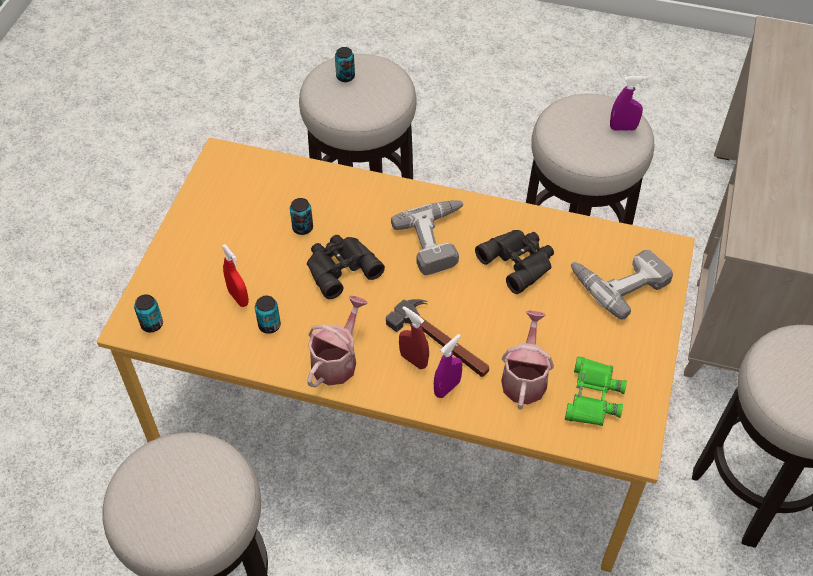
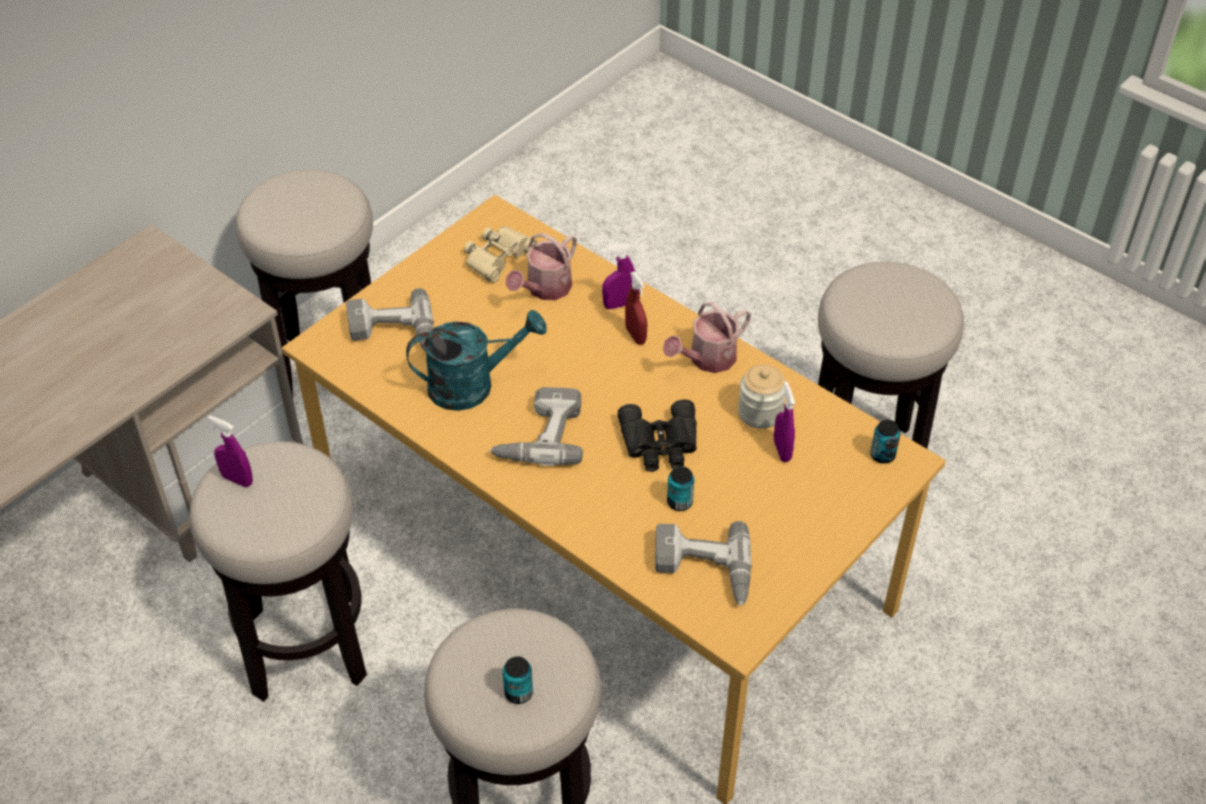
camera: 155 degrees left, 5 degrees down
(238, 298) = (782, 450): red spray bottle -> purple spray bottle
(264, 187) = (702, 571): none -> power drill
(269, 325) = (760, 412): can -> jar
(441, 341) = (599, 342): hammer -> none
(519, 261) = (473, 385): black binoculars -> turquoise watering can
(592, 396) = (498, 257): green binoculars -> beige binoculars

